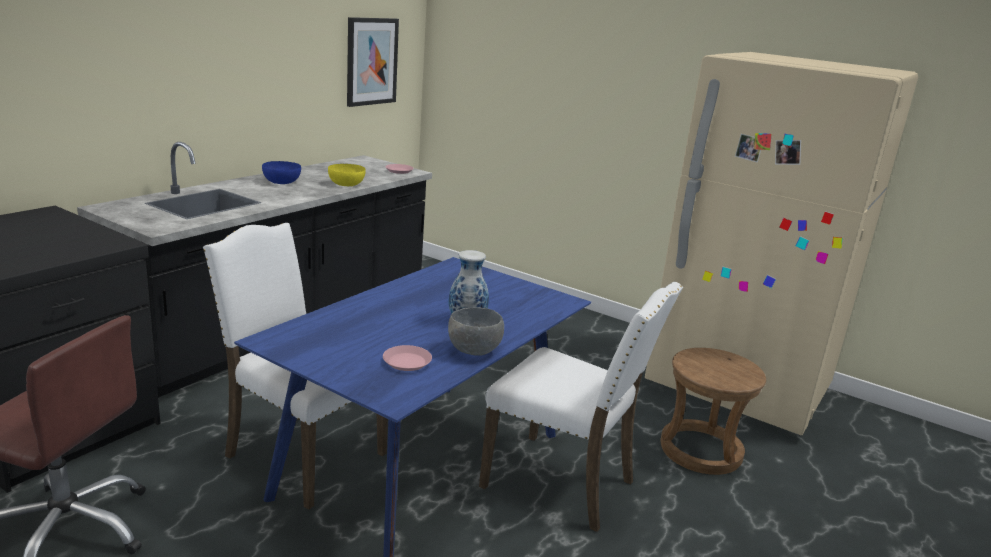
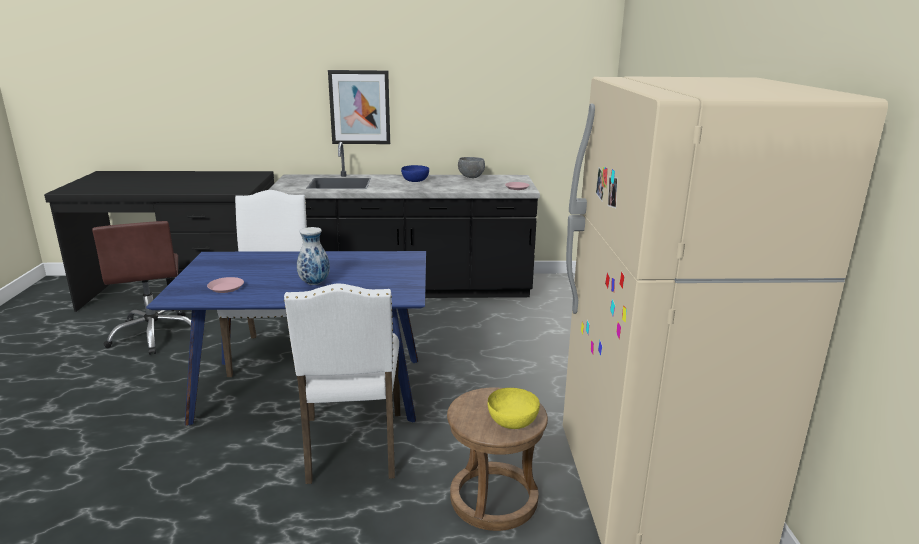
camera: 55 degrees right, 0 degrees up
(346, 184) = (450, 188): yellow bowl -> yellow bowl (513, 421)
(371, 61) = (544, 96): picture -> picture (360, 107)
(474, 351) = (267, 298): grey bowl -> grey bowl (471, 177)

